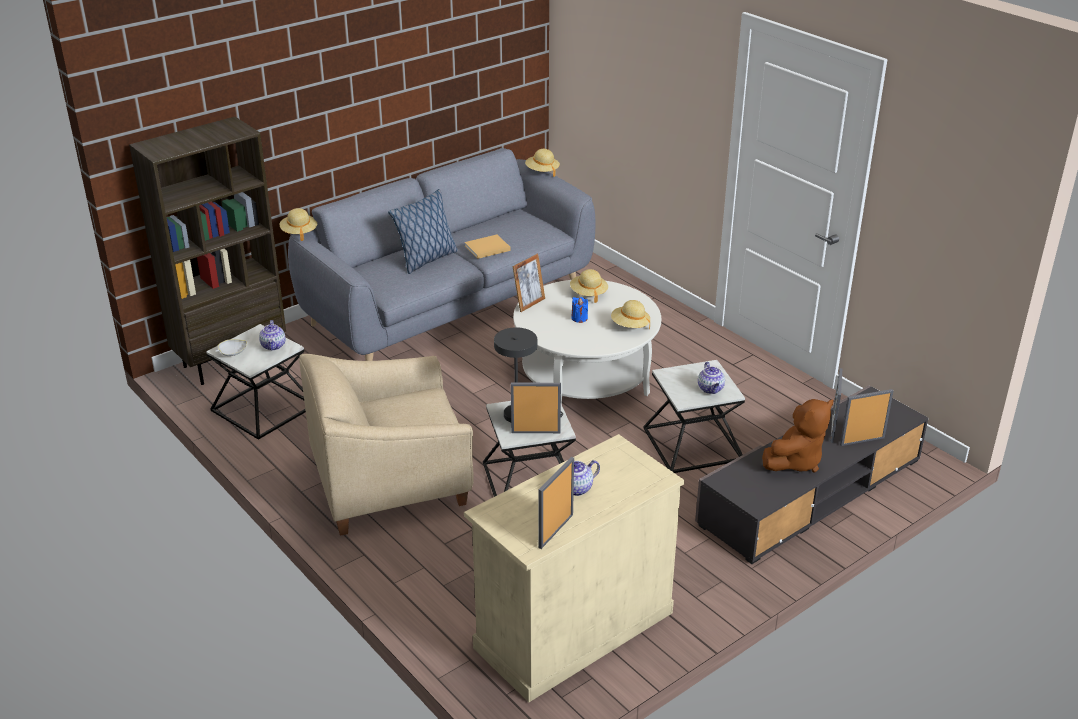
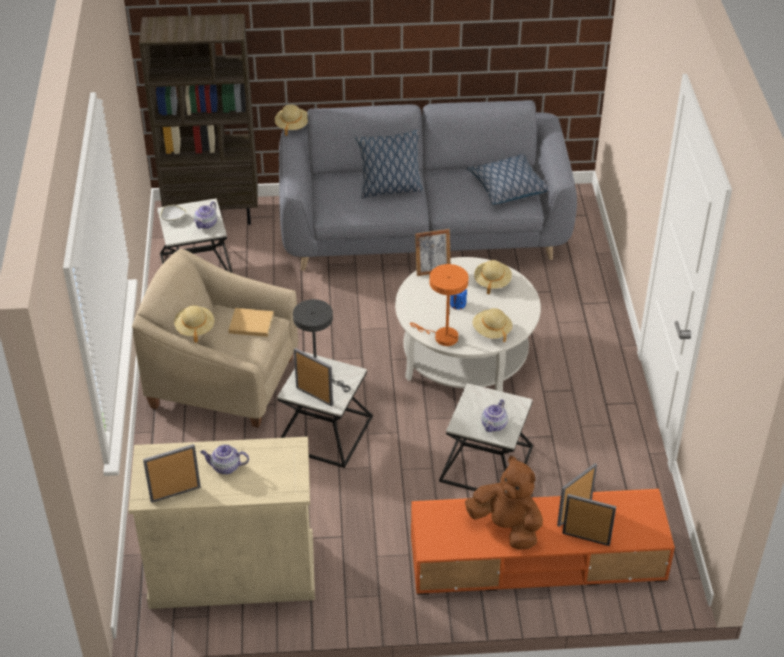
camera: 35 degrees right, 10 degrees up
(486, 248) = (449, 198): beige book -> beige book (250, 323)
(524, 226) = (507, 187): none -> pillow
(542, 171) = (557, 137): beige hat -> beige hat (195, 328)
(595, 345) = (442, 337): none -> orange table lamp
(795, 461) = (506, 527): brown plush toy -> brown plush toy turned 135 degrees counterclockwise
(810, 491) = (537, 558): grey tv stand -> orange tv stand

